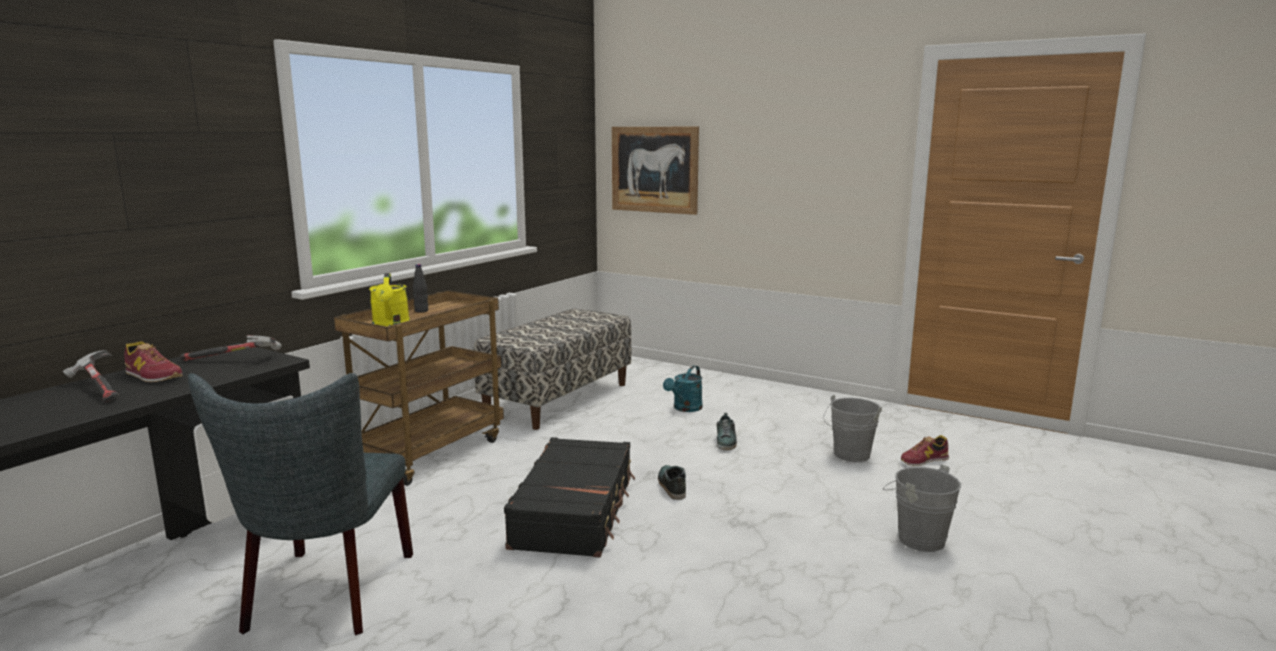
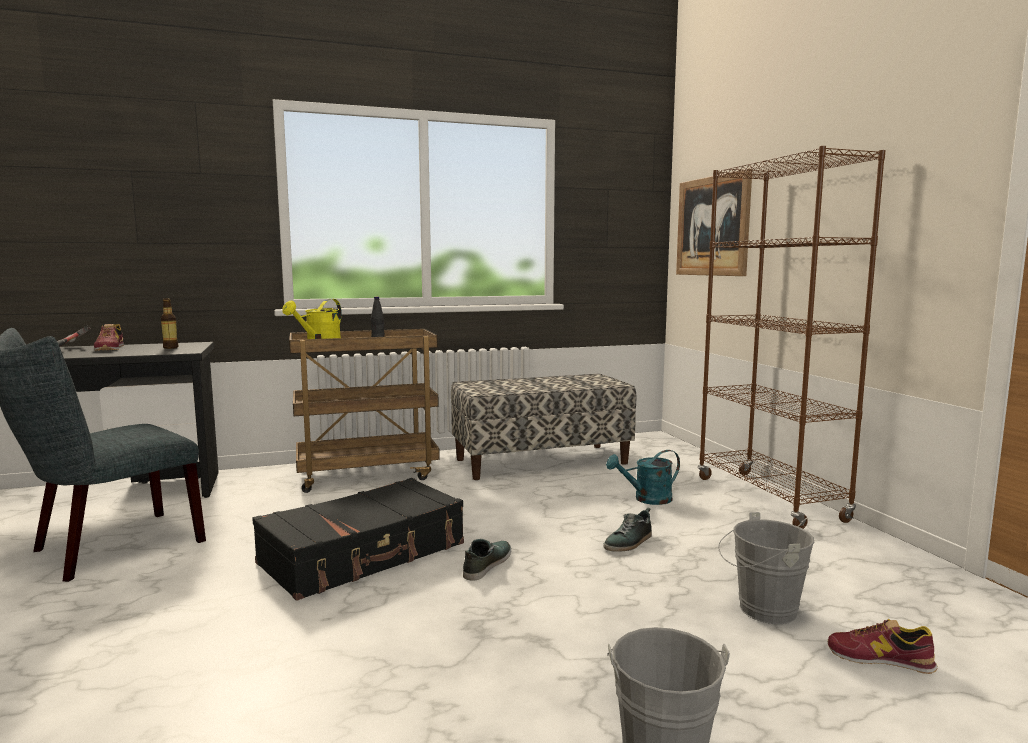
camera: 40 degrees right, 5 degrees down
(233, 360) = (170, 347): hammer -> bottle
(752, 387) = (769, 499): none -> brown bookcase

